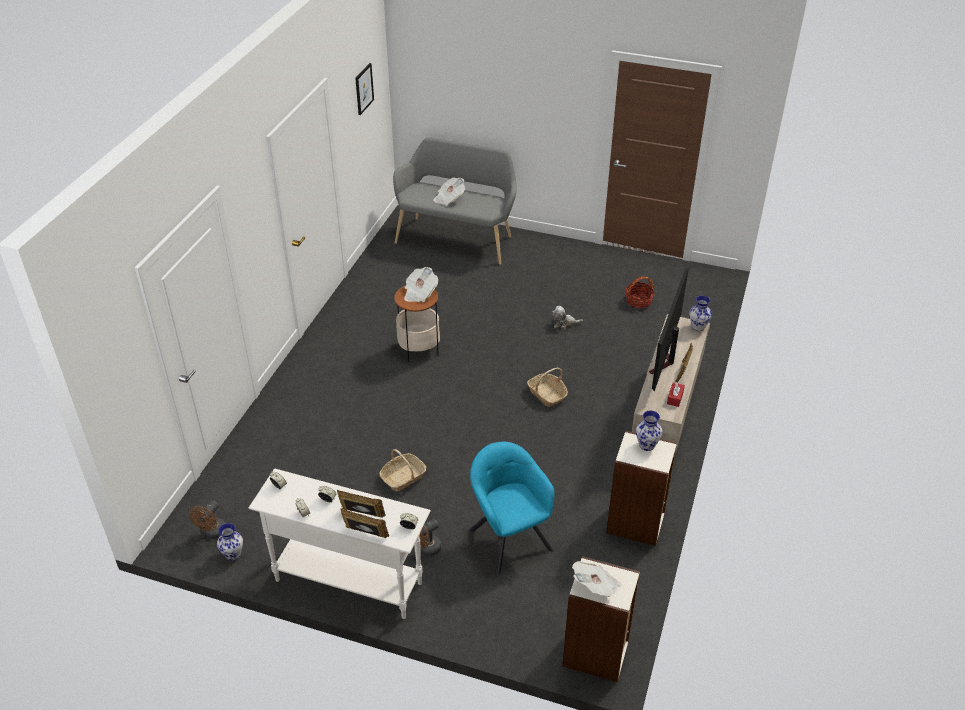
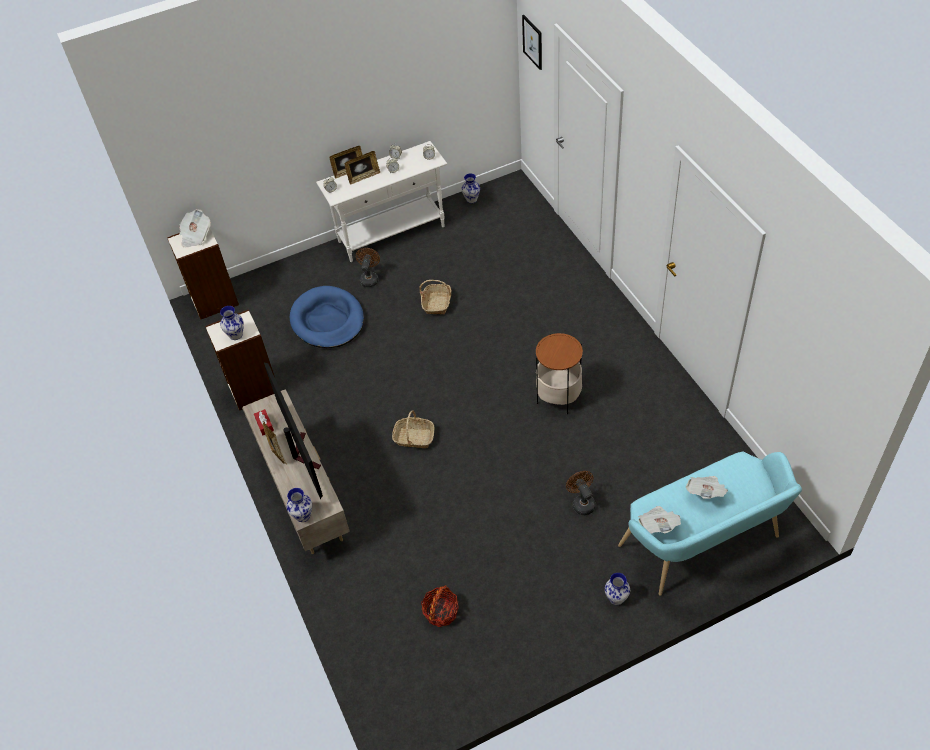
camera: 140 degrees right, 10 degrees up
(212, 533) = (499, 199): brown fan -> brown fan (581, 502)
(364, 89) = (817, 346): picture -> picture (532, 42)
(419, 293) = (560, 356): newspaper -> newspaper (658, 525)
(457, 237) = (704, 545): grey bench -> turquoise bench
(509, 537) = (327, 320): turquoise armchair -> blue dog bed
(534, 248) = (616, 599): none -> vase
(564, 324) = (477, 522): plush toy -> none

